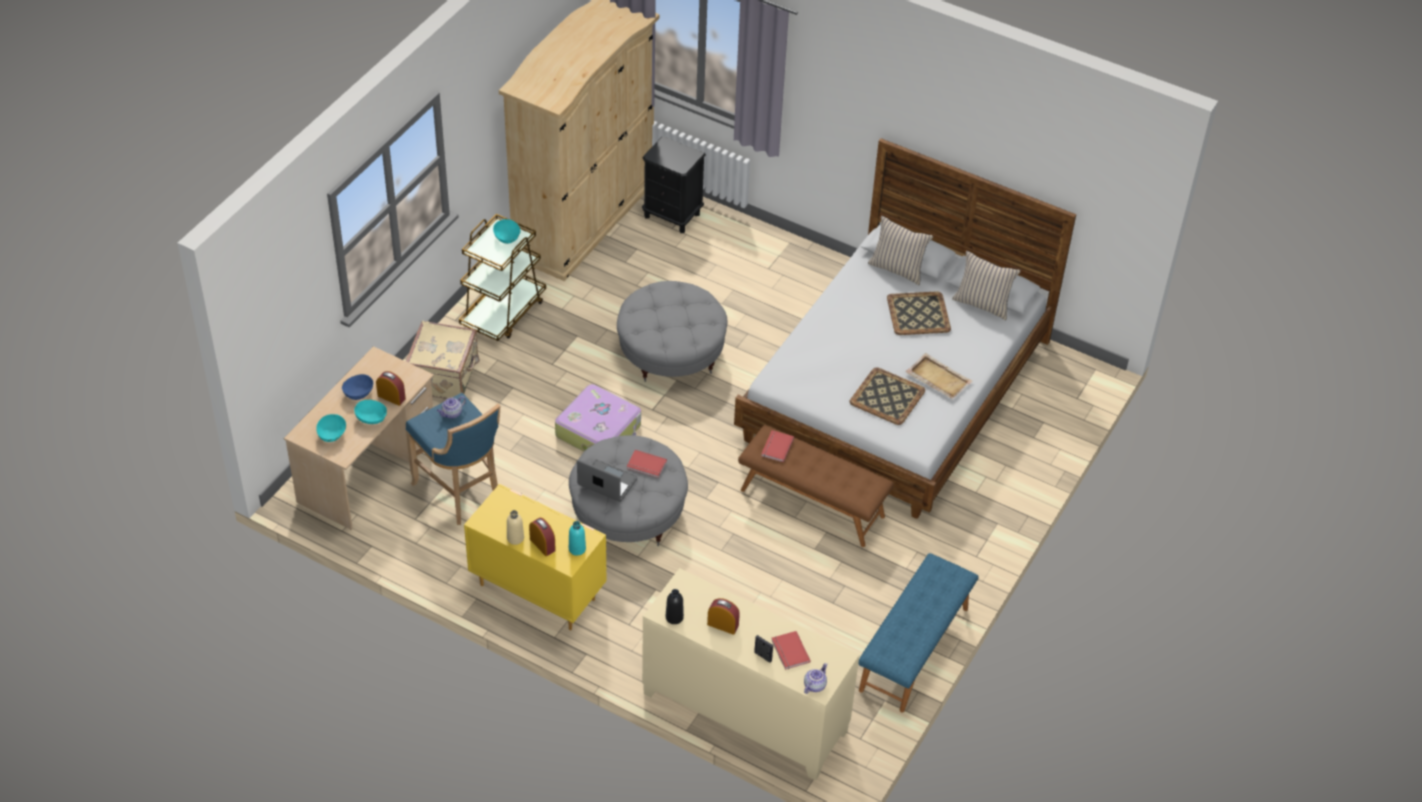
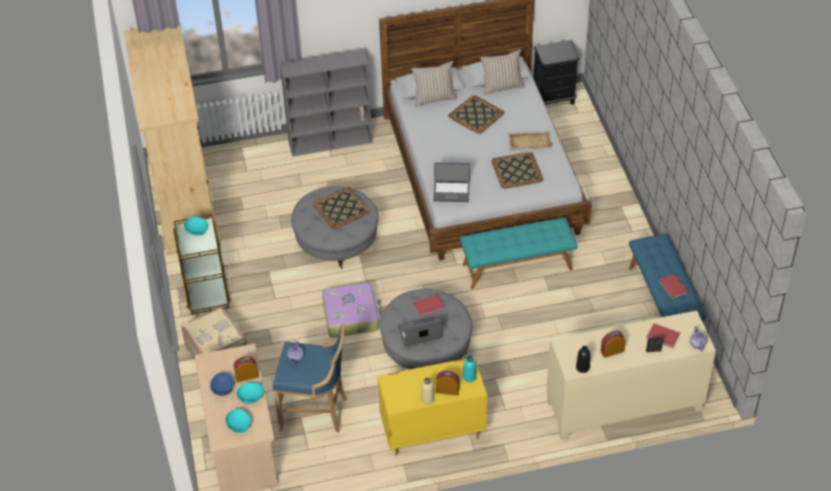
camera: 40 degrees left, 0 degrees up
(672, 215) = (237, 163): black nightstand -> black nightstand (554, 98)
(684, 316) = (342, 208): none -> tray
(776, 447) = (485, 243): red book -> red book (672, 287)
(784, 255) = (331, 142): none -> grey bookcase
(794, 370) = (451, 191): none -> laptop
(813, 502) = (517, 266): brown bench -> turquoise bench

